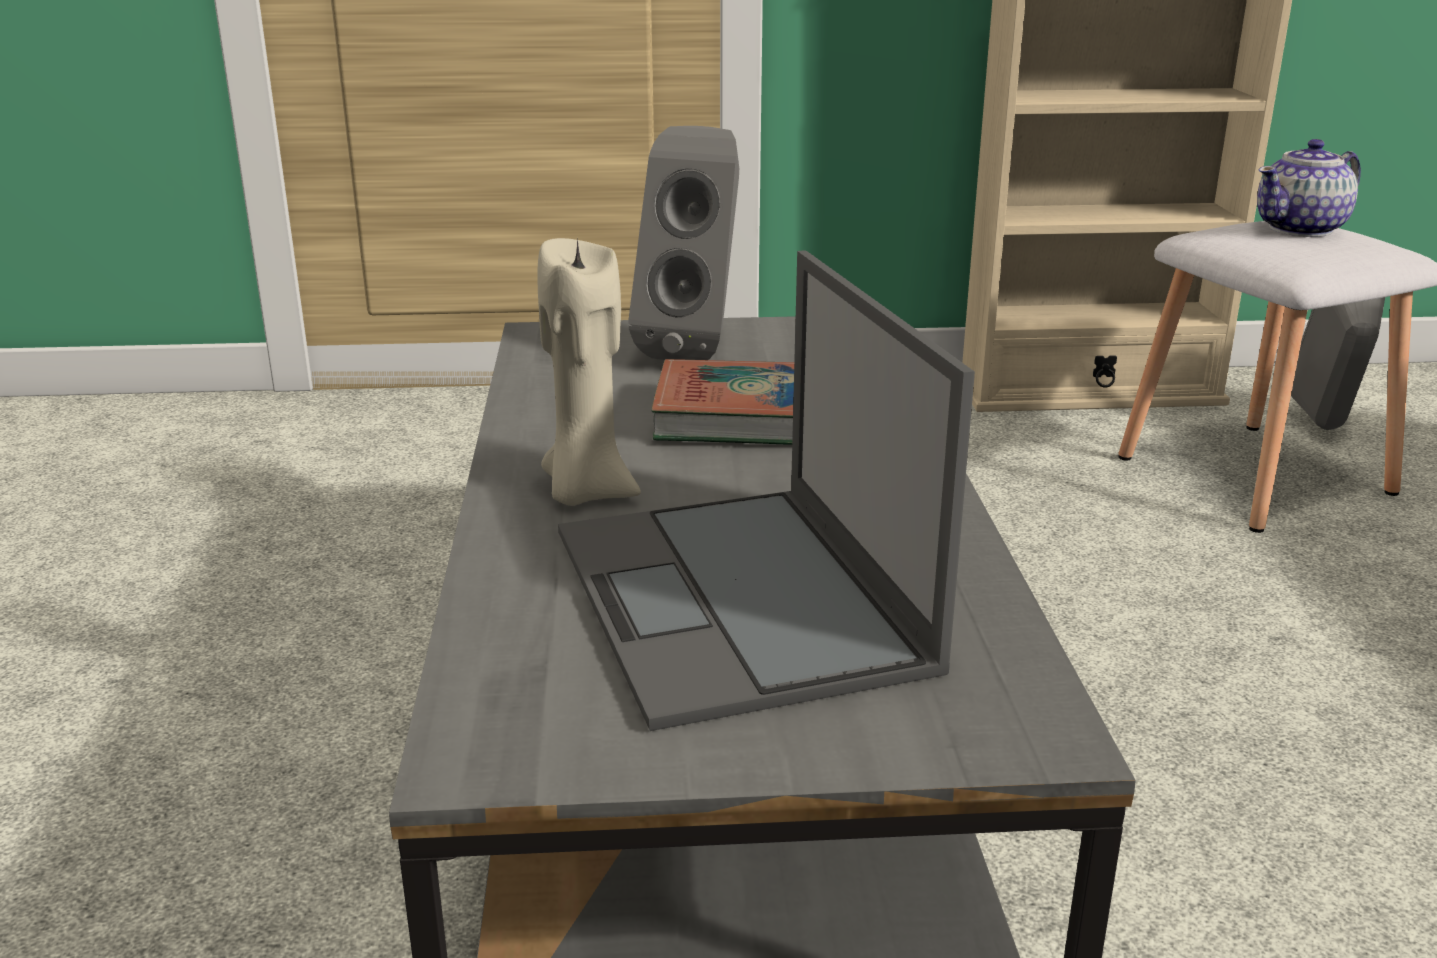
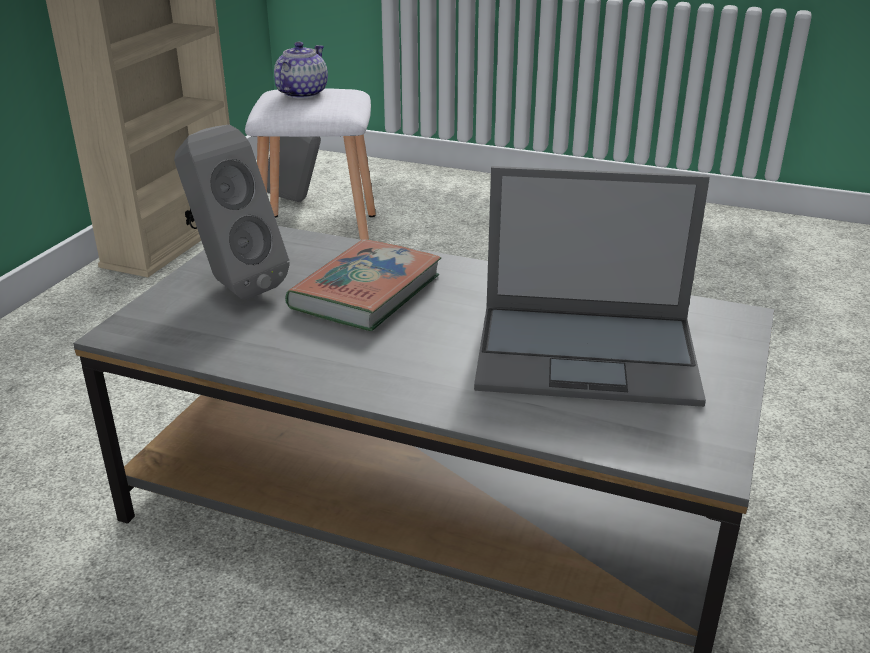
camera: 65 degrees left, 5 degrees up
(586, 492) = (421, 370): beige candle -> none
(1301, 229) = (301, 94): teapot -> teapot turned 150 degrees counterclockwise

